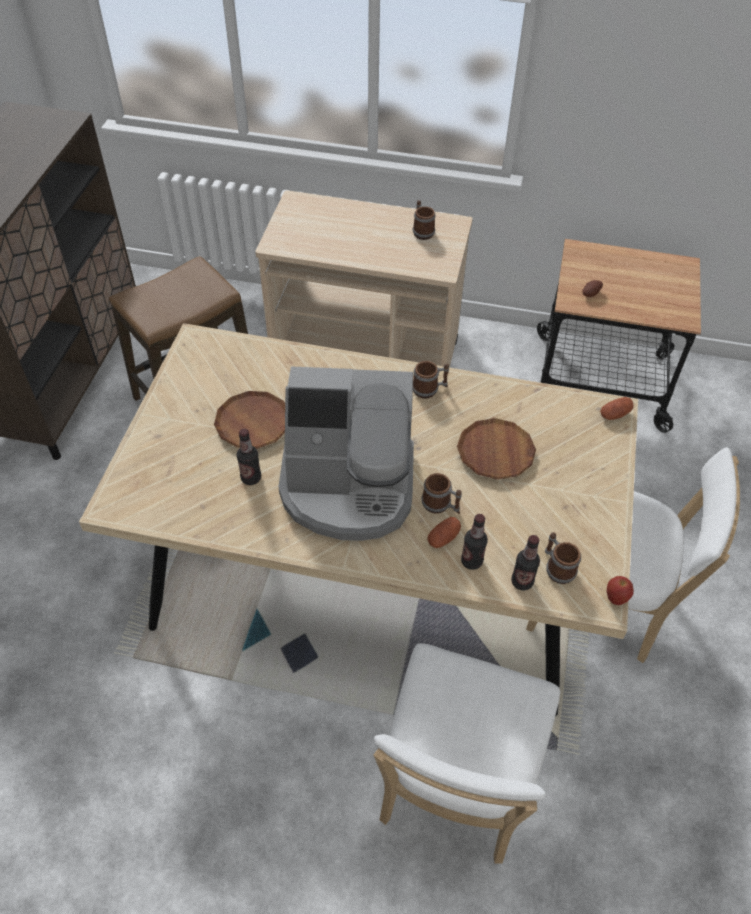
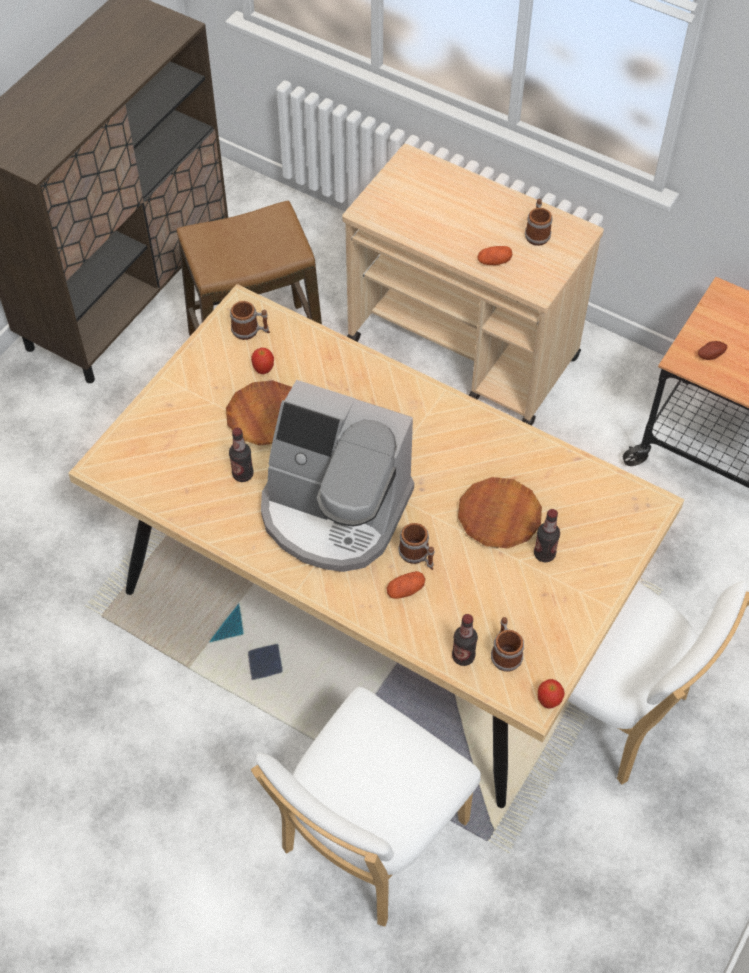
camera: 20 degrees right, 5 degrees up
(235, 386) = (263, 370): none -> apple
(429, 389) = (462, 427): mug -> mug (250, 331)
(471, 561) = (423, 621): bottle -> bottle (544, 554)
(615, 414) = (648, 510): potato -> potato (494, 261)

